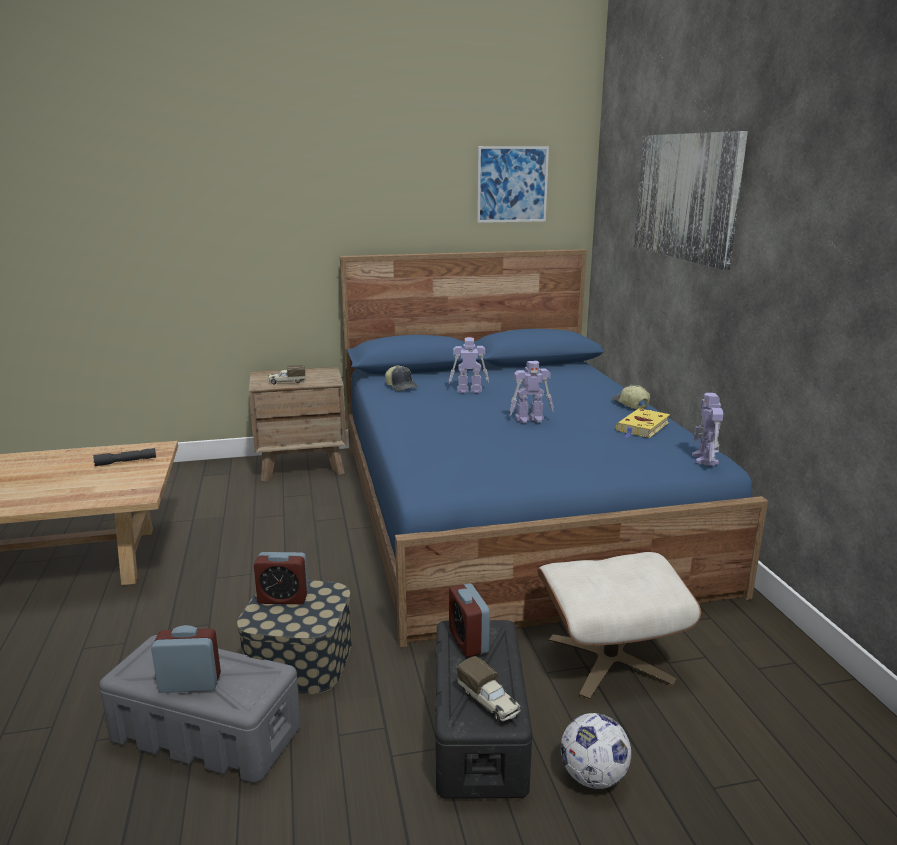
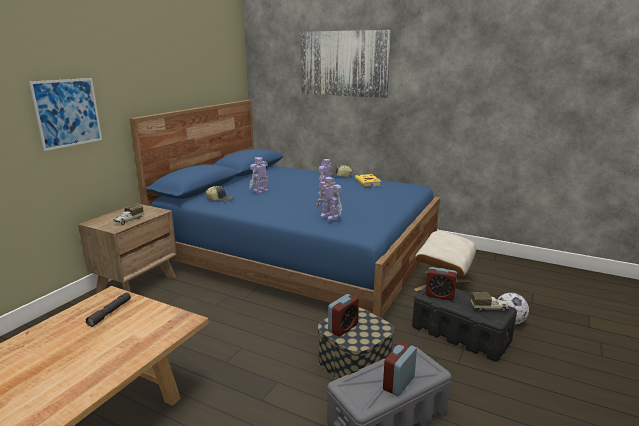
camera: 50 degrees left, 0 degrees up
(512, 184) = (212, 61): picture -> picture (67, 113)
(705, 459) = (415, 186): toy robot -> toy robot (329, 217)

